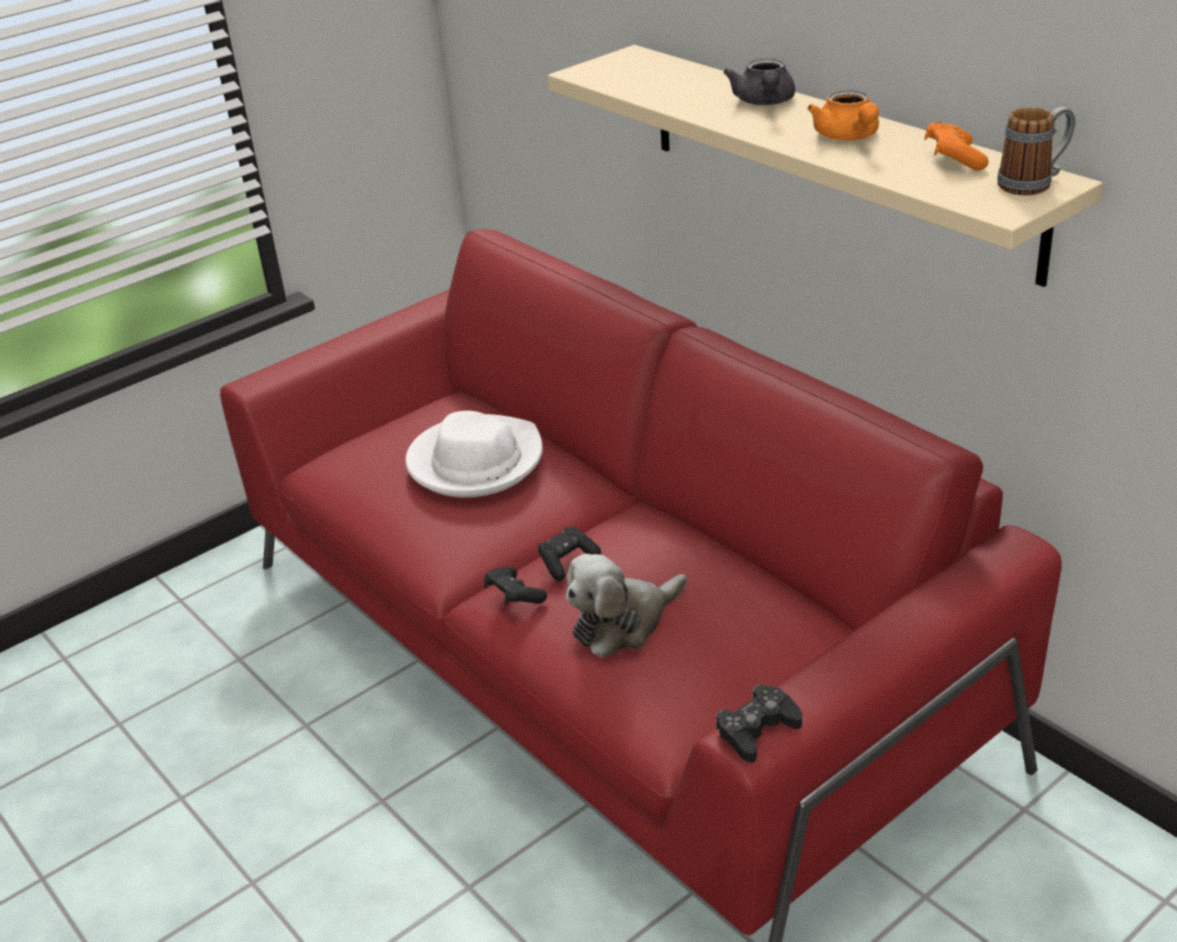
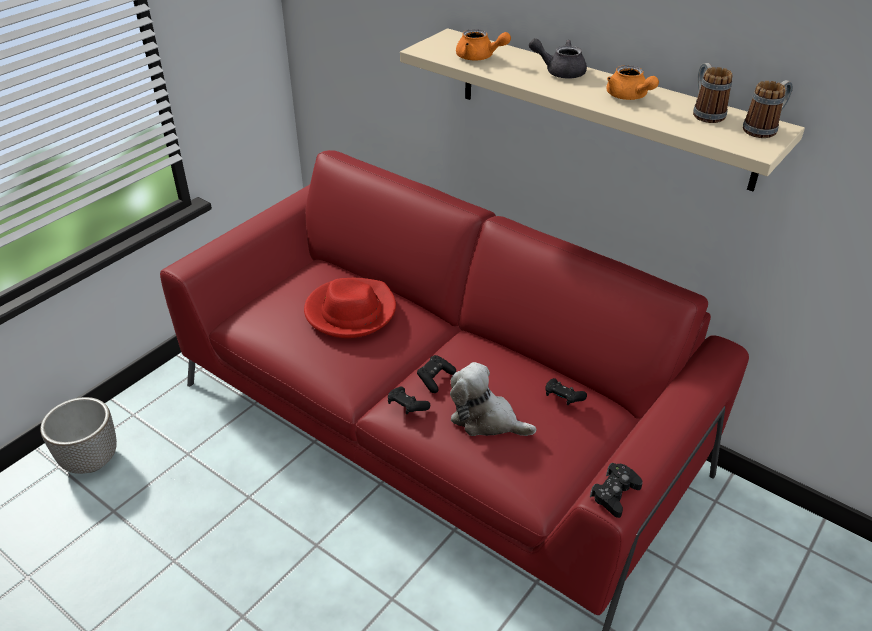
camera: 15 degrees left, 5 degrees up
(106, 655) = (90, 461): none -> planter
(475, 461) = (350, 311): white hat -> red hat
(623, 623) = (486, 419): plush toy -> plush toy turned 75 degrees clockwise
(656, 83) = (479, 57): none -> orange teapot
(751, 603) = (563, 398): none -> black game controller
(764, 102) = (559, 72): grey teapot -> grey teapot turned 120 degrees clockwise
(953, 160) = (705, 113): orange game controller -> mug

